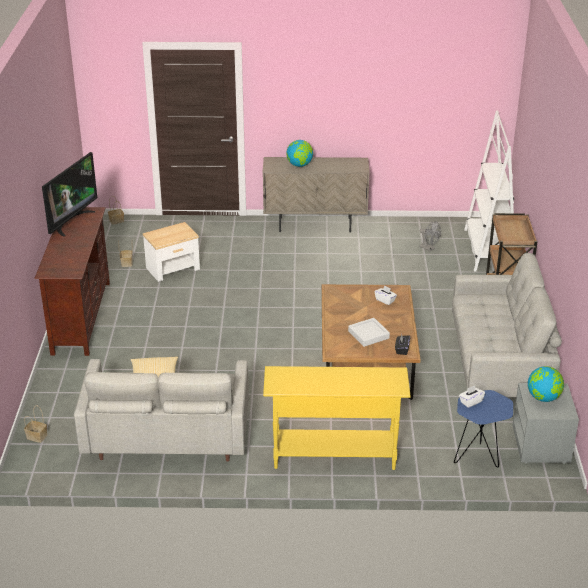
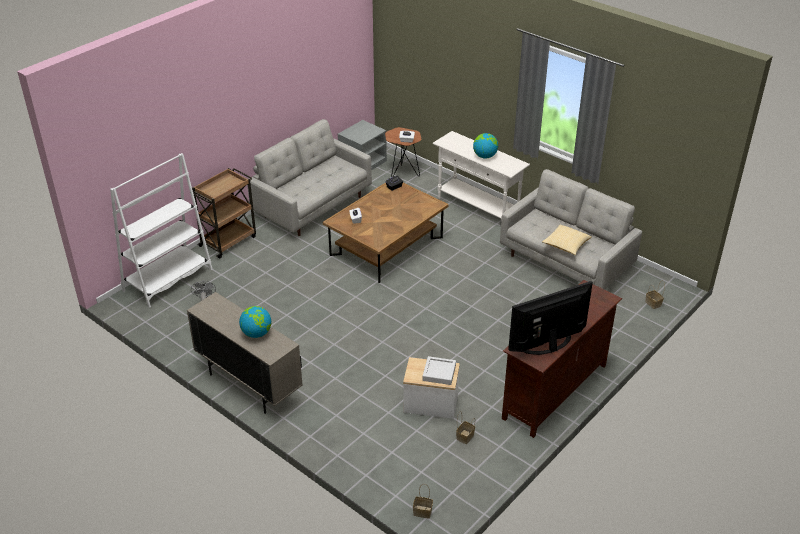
camera: 140 degrees left, 5 degrees up
(333, 455) = (477, 208): yellow console table -> white console table
(368, 335) = (400, 204): grey tray -> grey tray (439, 373)
(479, 457) = (403, 172): blue side table -> brown side table
(543, 398) = (362, 133): globe -> globe (485, 156)

